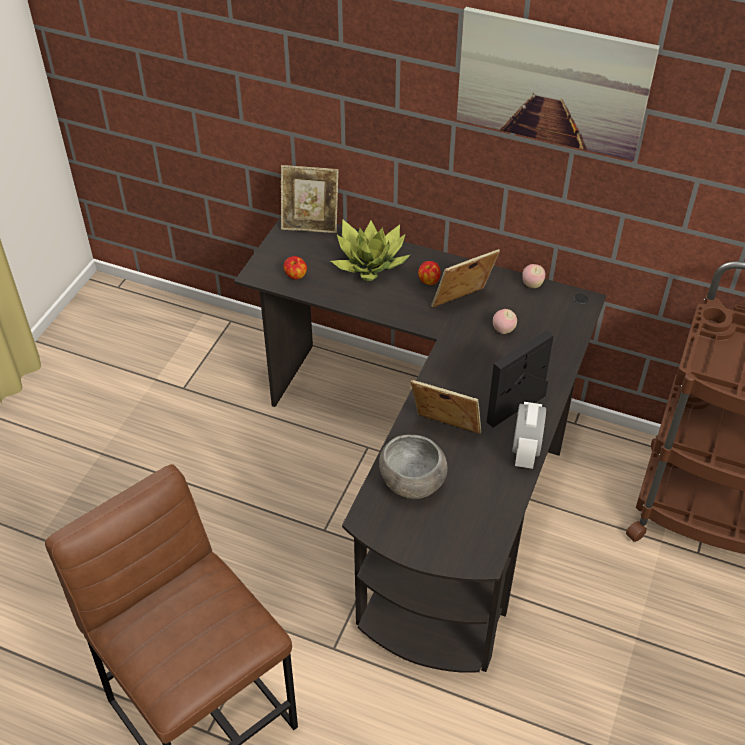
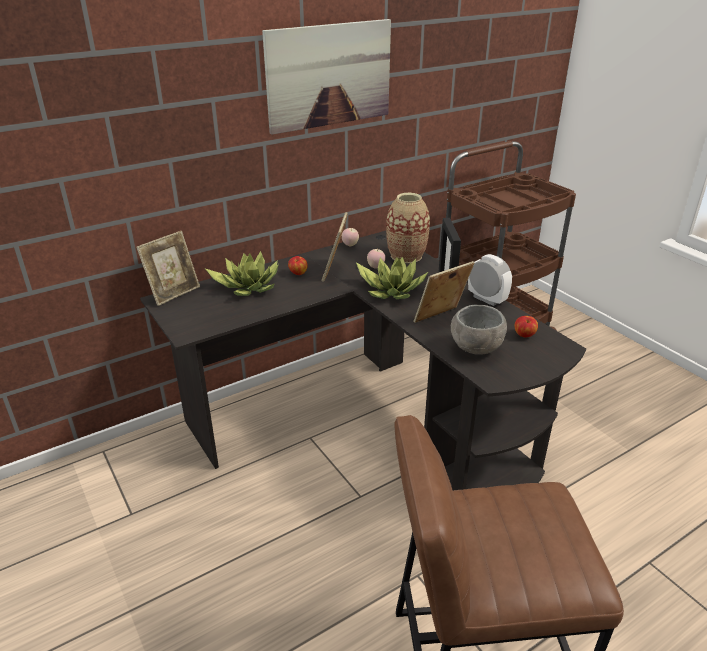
camera: 55 degrees left, 15 degrees down
(295, 276) = (215, 319): apple -> apple (524, 335)
(466, 366) = (391, 290): none -> potted plant
(556, 341) = (406, 256): none -> vase

